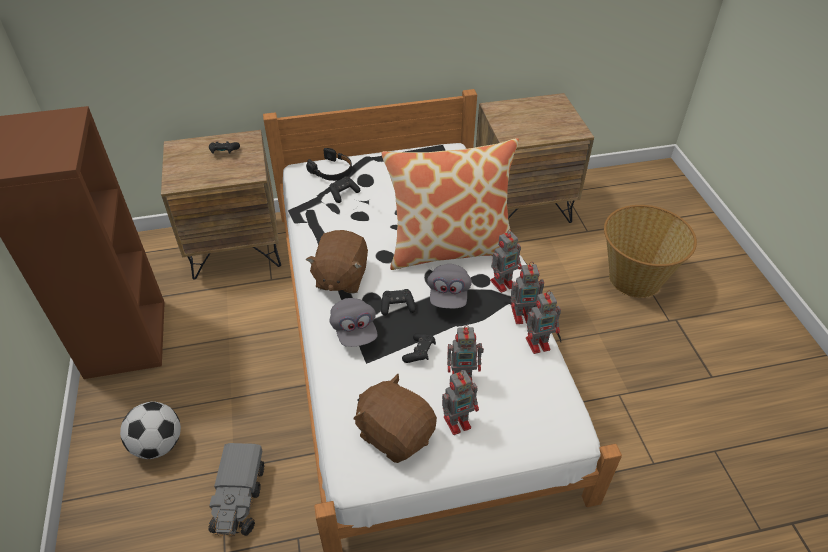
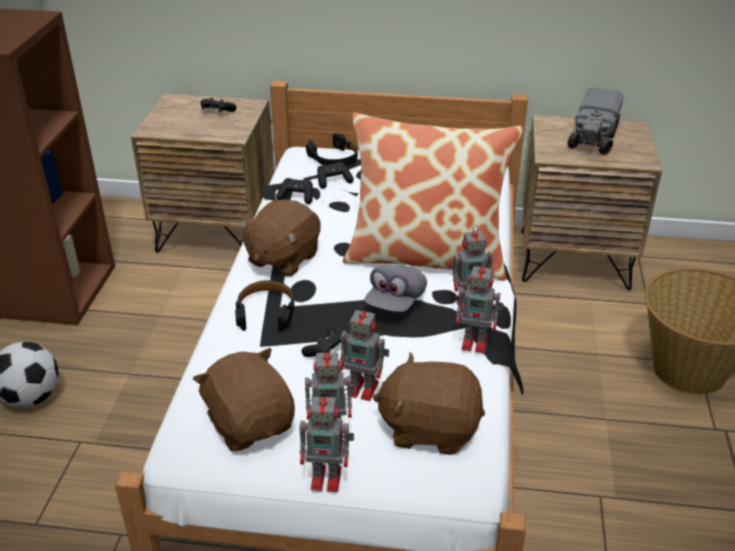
camera: 20 degrees right, 10 degrees down
(239, 499) = (81, 475): toy truck -> toy truck (594, 137)
(354, 331) = (266, 312): grey cap -> black headphones
(397, 306) = (329, 300): black game controller -> black game controller (296, 197)
(525, 396) = (430, 428): none -> brown plush toy
(539, 343) = (480, 377): toy robot -> toy robot (328, 478)

